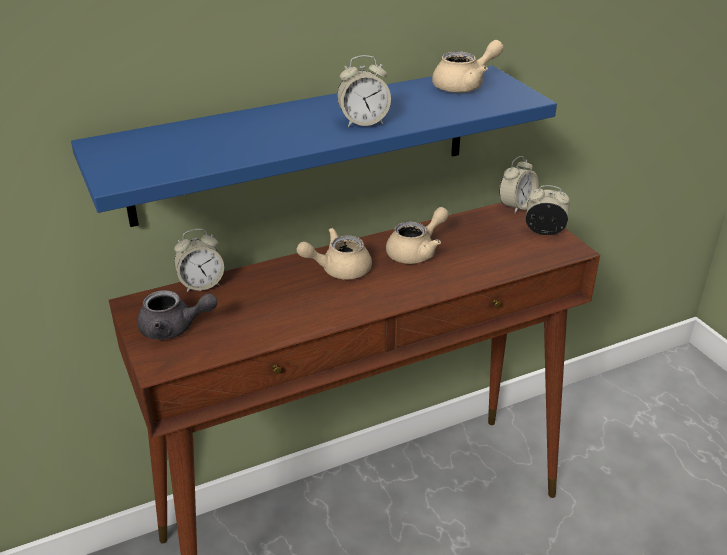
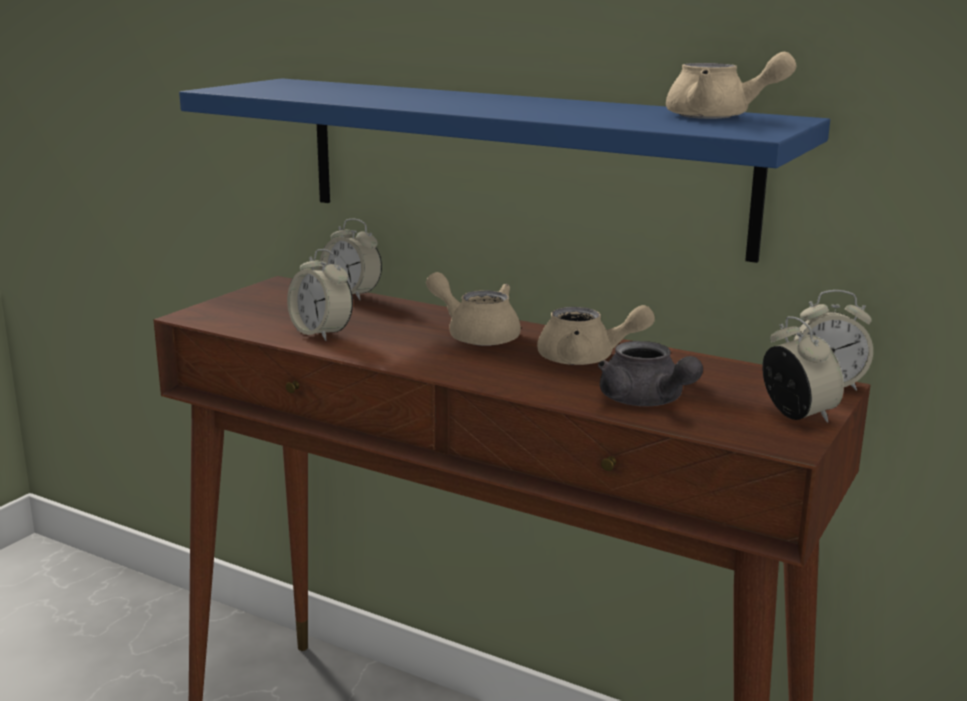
camera: 55 degrees right, 15 degrees down
(174, 328) = (261, 305): grey teapot -> grey teapot (646, 402)
(363, 122) = (504, 108): alarm clock -> alarm clock (321, 333)

